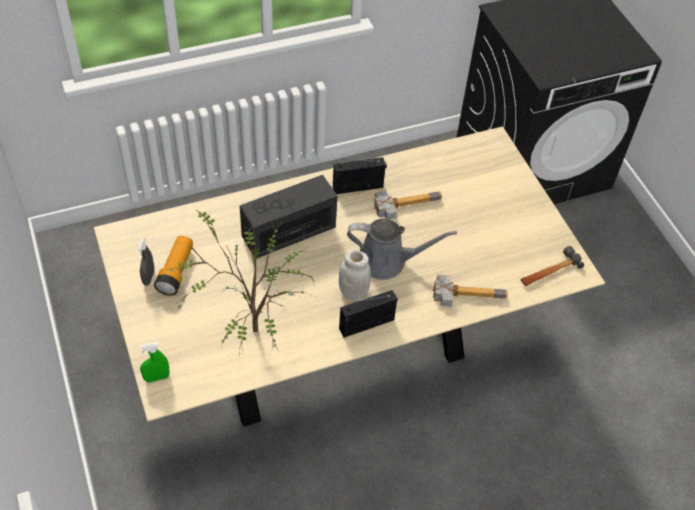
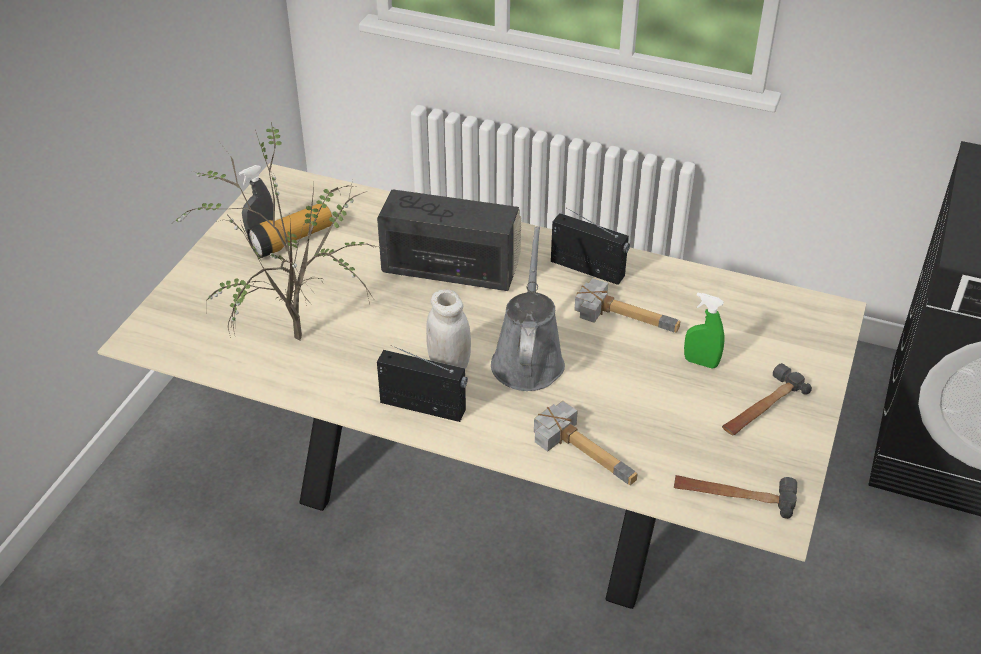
camera: 45 degrees right, 10 degrees down
(157, 377) = (153, 320): green spray bottle -> green spray bottle (701, 362)
(387, 261) = (528, 359): grey watering can -> grey watering can turned 135 degrees counterclockwise
(516, 216) = (761, 408): none -> hammer

